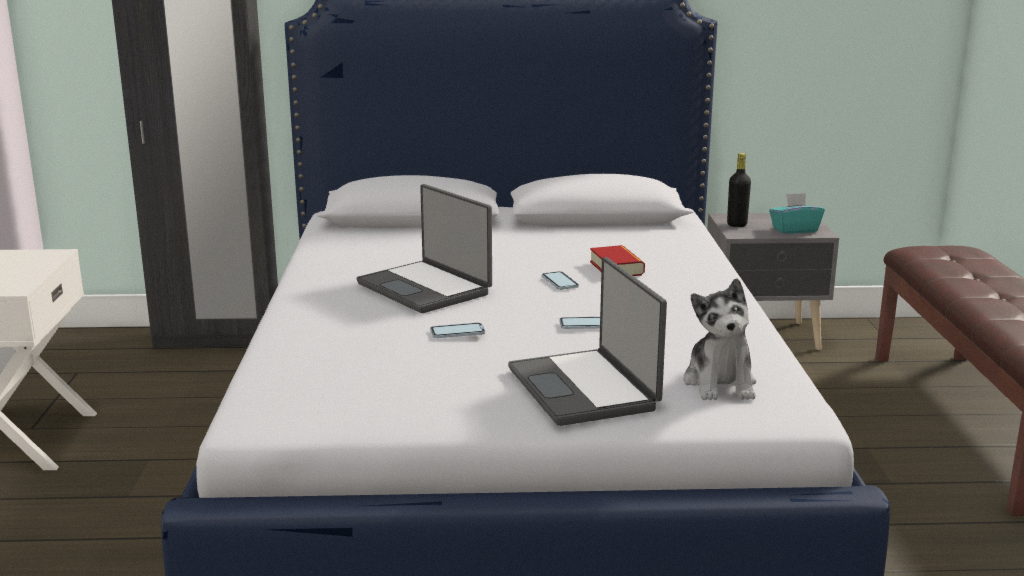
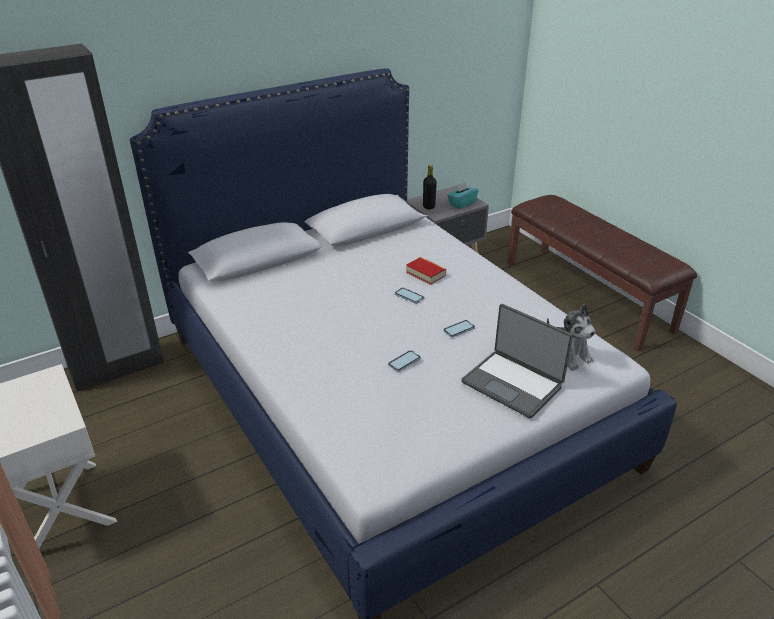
camera: 30 degrees left, 15 degrees up
(426, 288) = (342, 327): laptop -> none

